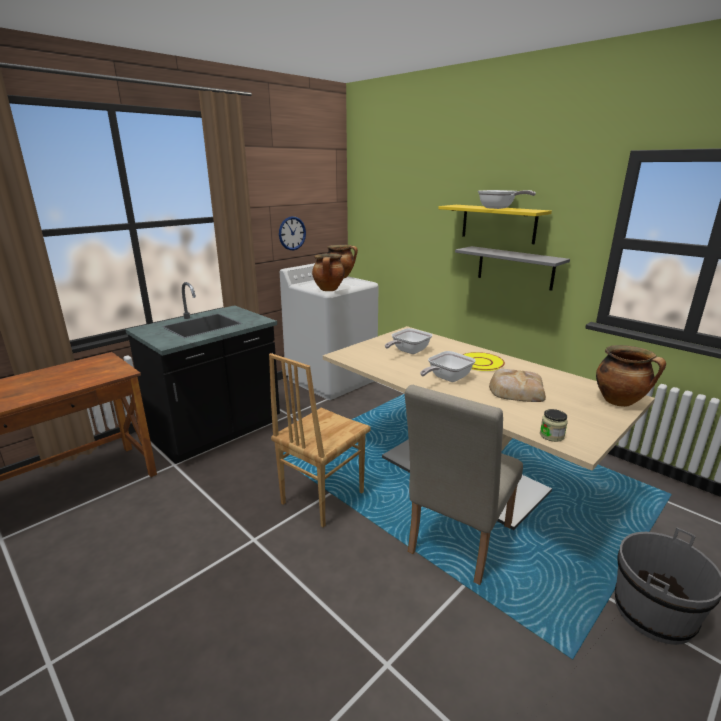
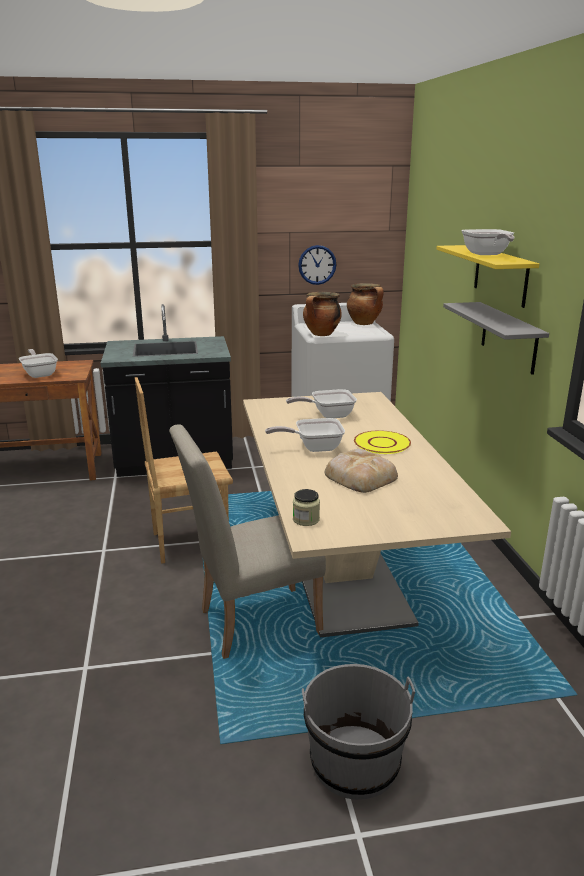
camera: 35 degrees right, 0 degrees up
(72, 379) = (40, 374): none -> frying pan
(620, 401) = (454, 520): cooking pot -> none

